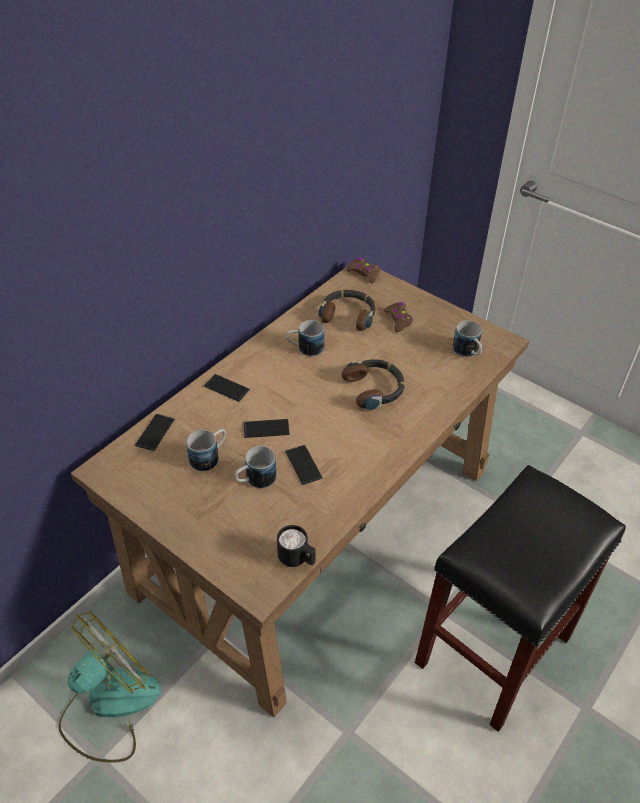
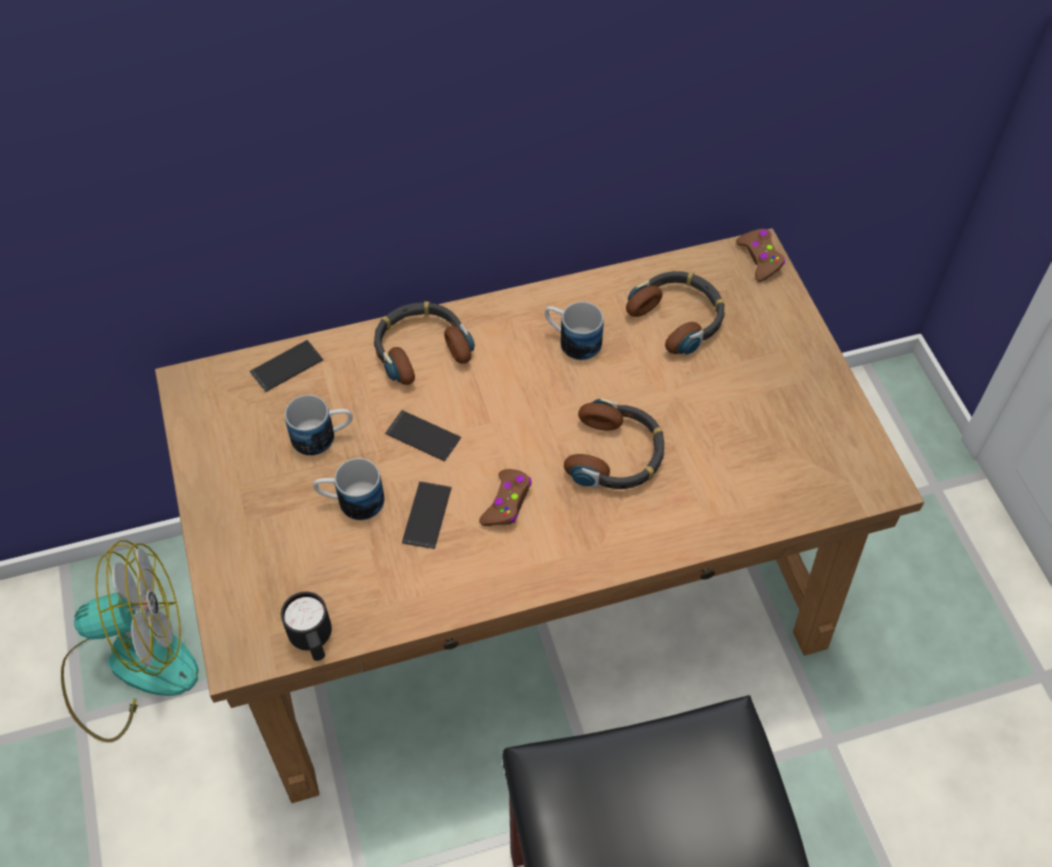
camera: 35 degrees right, 10 degrees up
(226, 388) = (421, 348): phone -> headphones
(398, 320) = (745, 362): brown game controller -> brown game controller (507, 503)
(468, 352) = (805, 470): mug -> none

